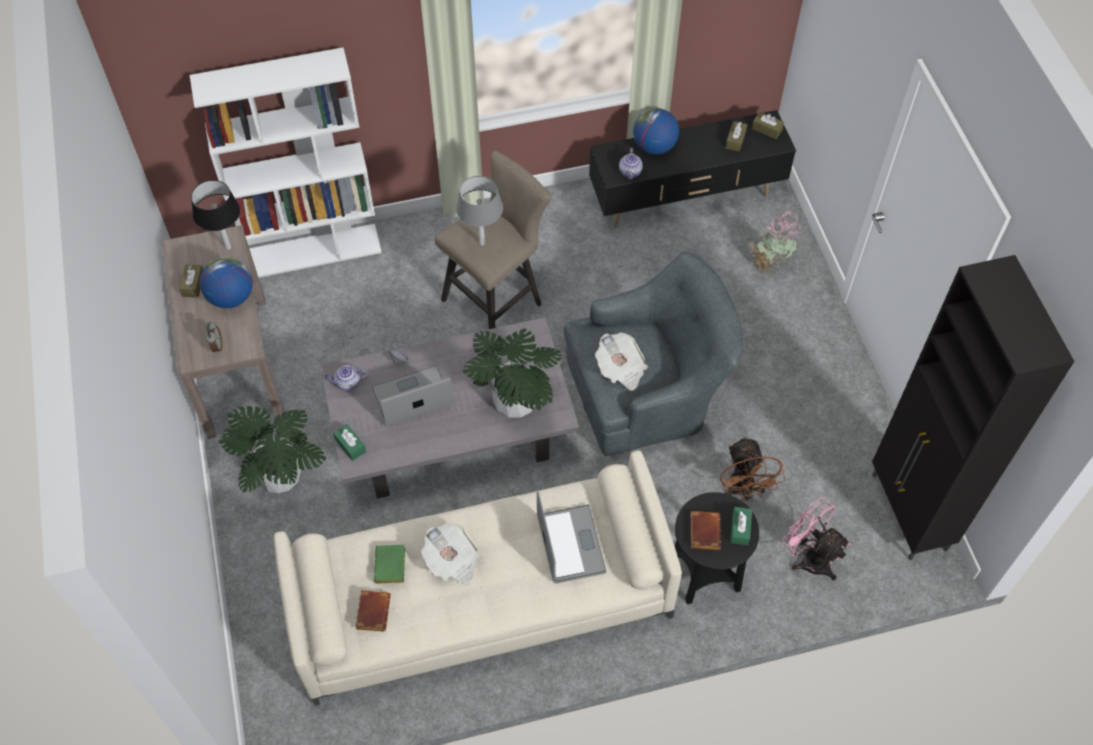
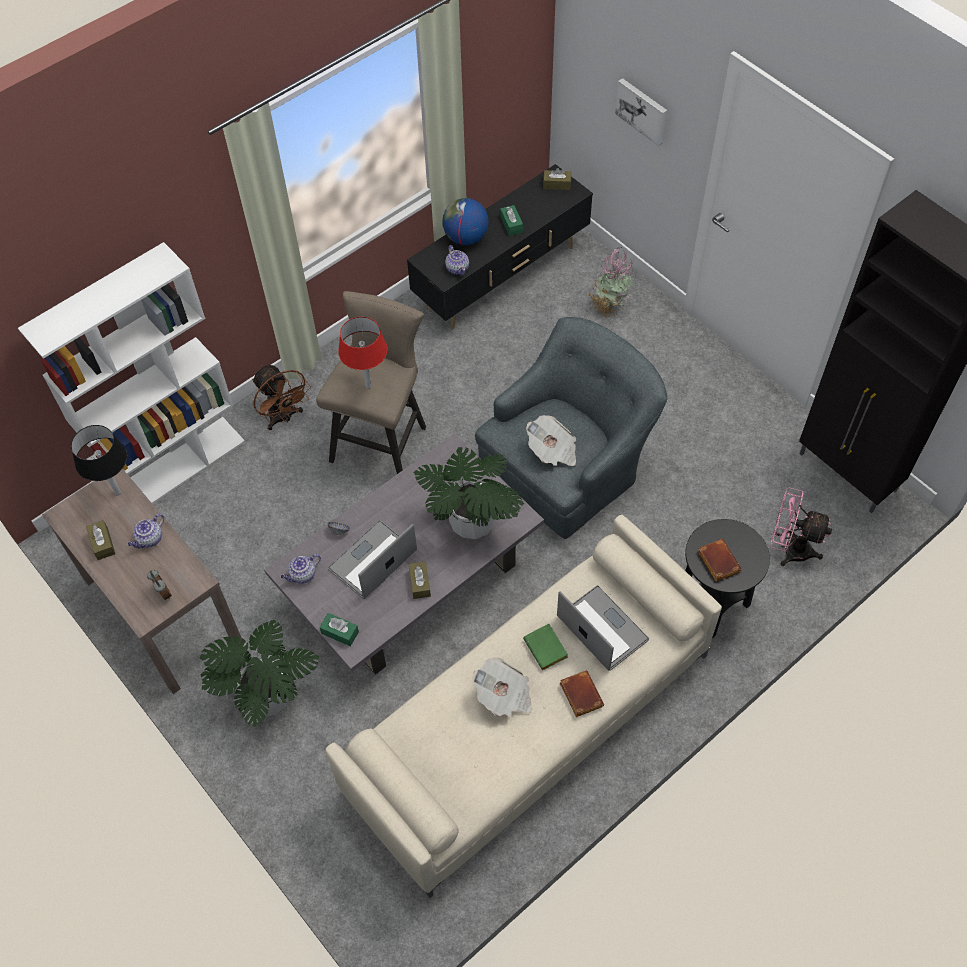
camera: 25 degrees left, 0 degrees up
(231, 297) = (150, 539): globe -> teapot
(372, 611) = (456, 778): brown book -> brown book (579, 694)
(391, 567) = (449, 728): green book -> green book (547, 649)
(482, 243) = (368, 386): grey table lamp -> red table lamp
(735, 140) = (535, 204): brown tissue box -> brown tissue box (420, 583)
(740, 529) = (746, 545): green tissue box -> green tissue box (511, 224)
(742, 491) = (701, 517): brown fan -> brown fan (284, 418)
(849, 87) = (642, 110): none -> picture

